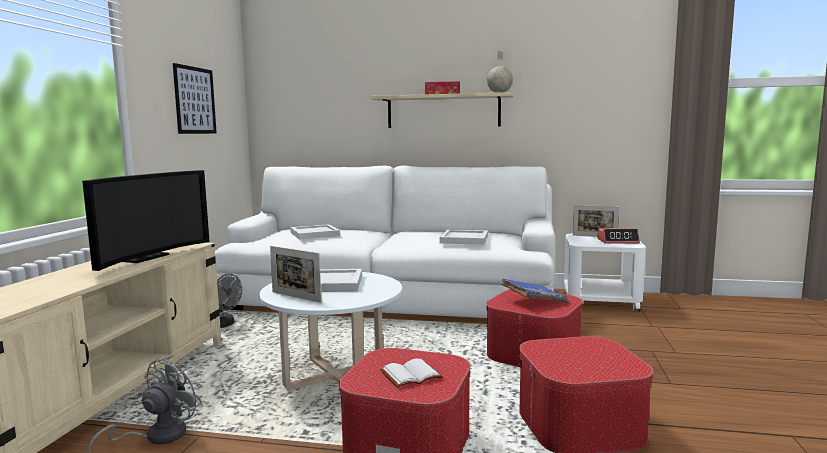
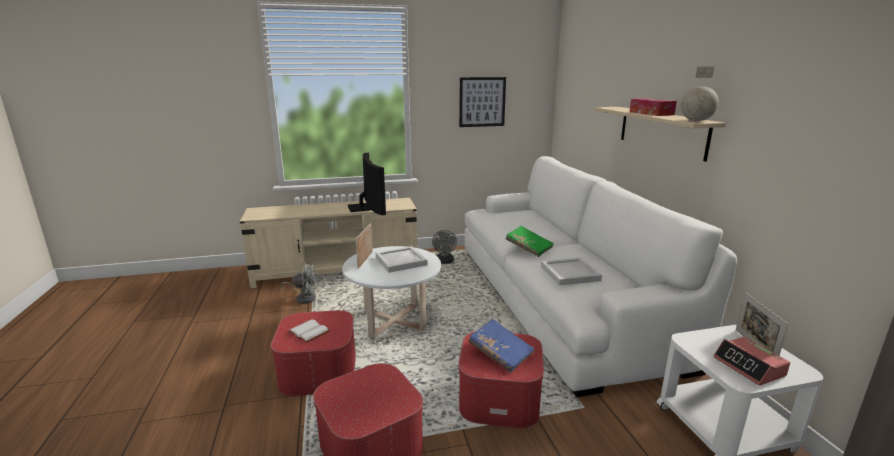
camera: 65 degrees right, 10 degrees up
(143, 258) = (365, 207): television -> television turned 105 degrees counterclockwise
(314, 234) = (517, 221): white tray -> none
(388, 241) = (529, 248): none -> green book

